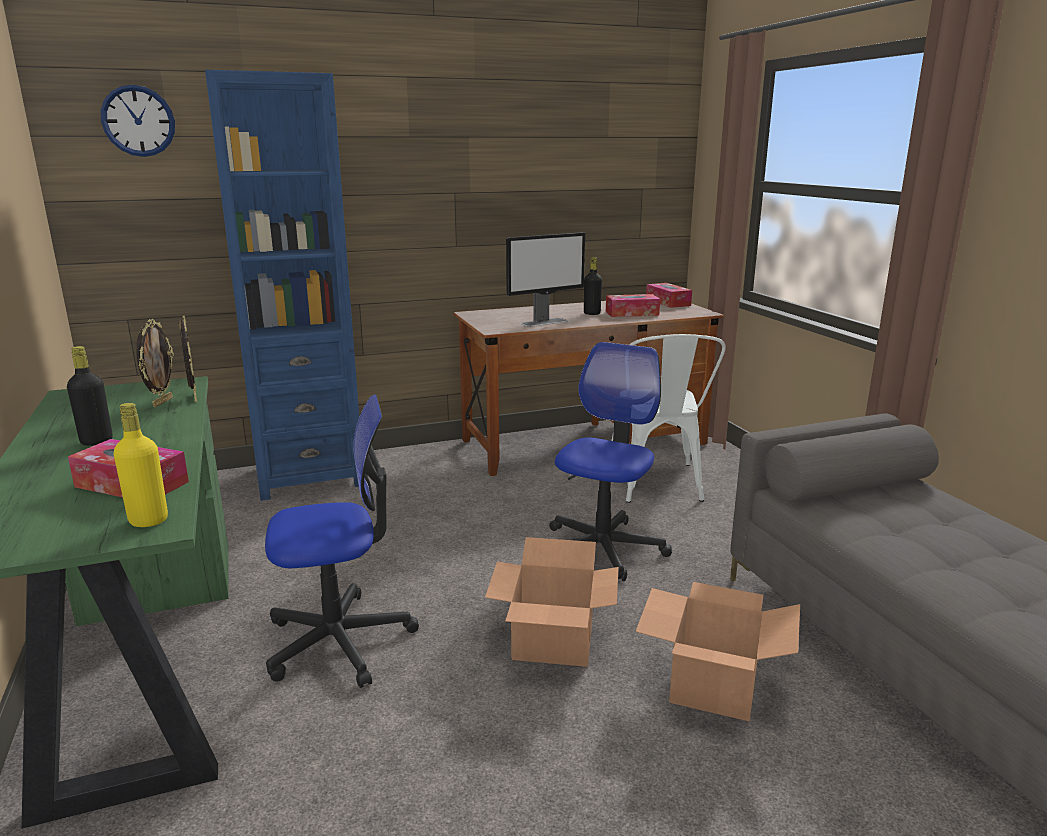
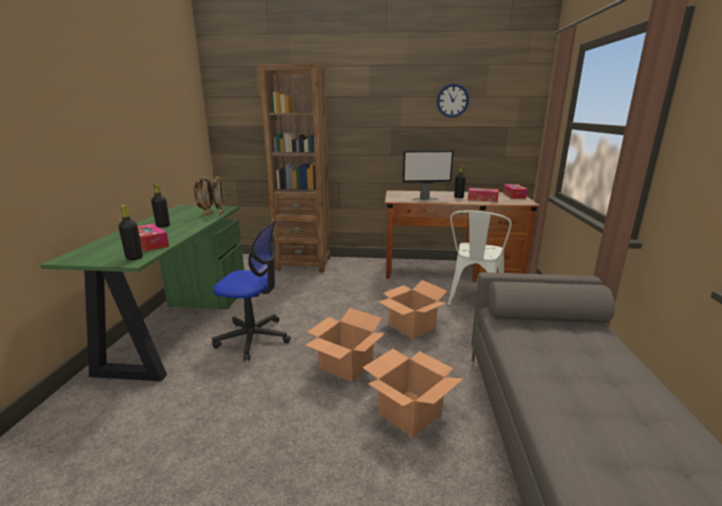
camera: 25 degrees right, 0 degrees up
(138, 121) = (244, 90): wall clock -> wall clock (452, 100)
(148, 520) = (134, 258): yellow bottle -> black bottle
(309, 476) = (304, 263): blue bookcase -> brown bookcase
(603, 548) = (412, 326): office chair -> cardboard box

